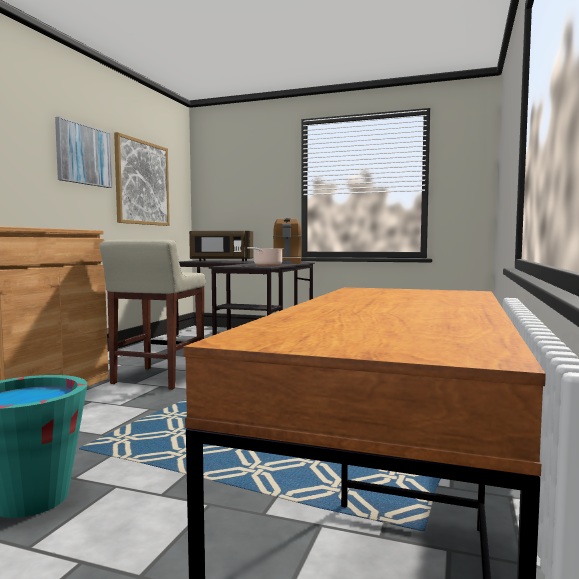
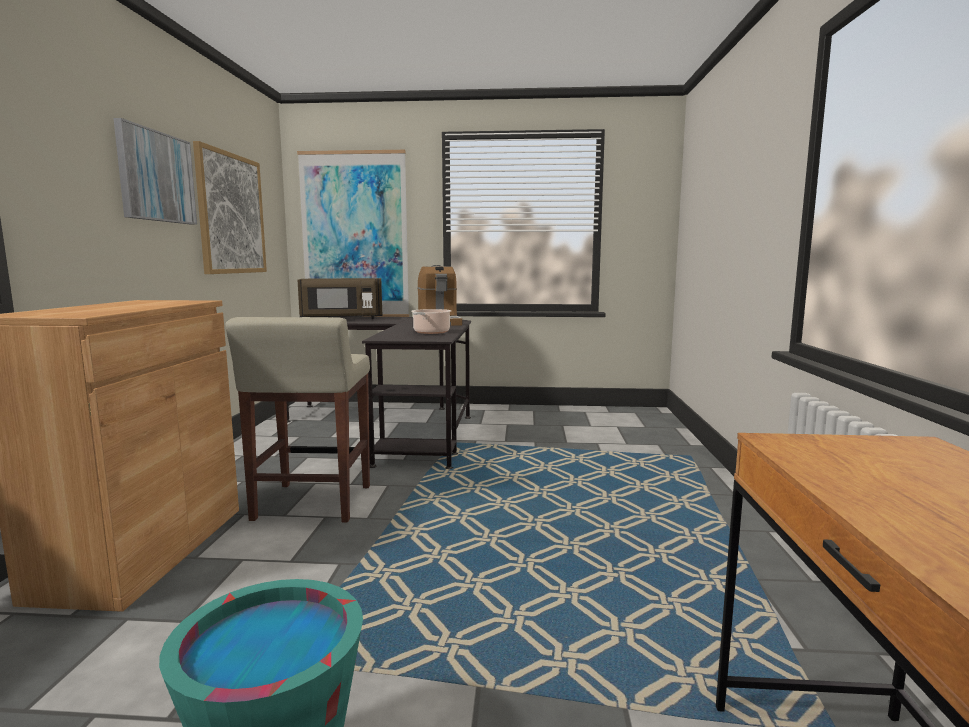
camera: 15 degrees left, 5 degrees up
(237, 200) = (355, 236): none -> picture

